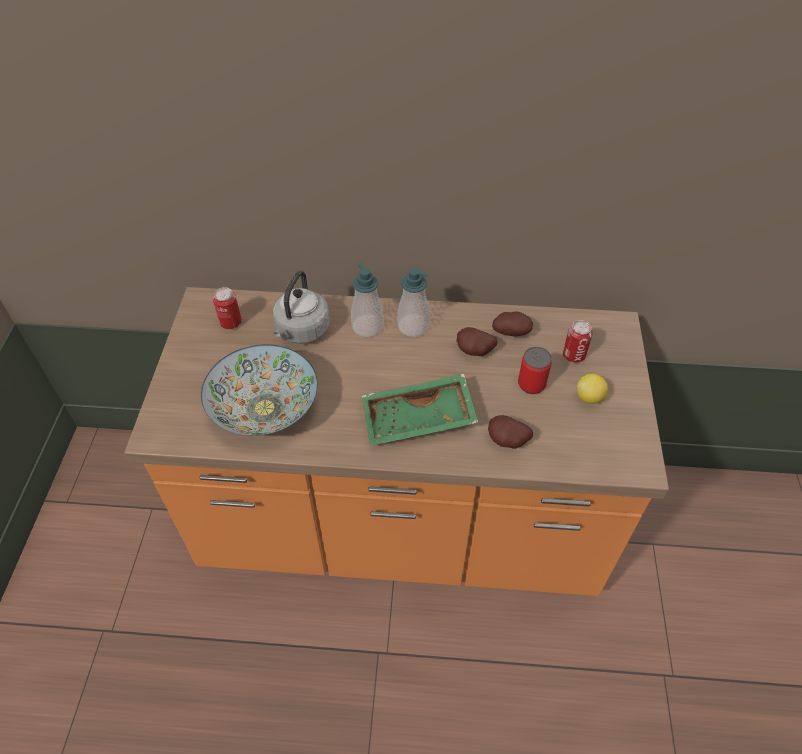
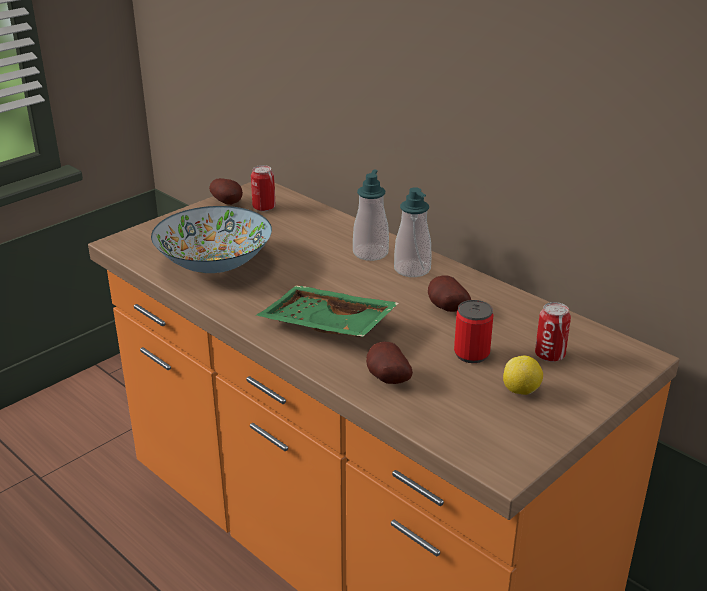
camera: 40 degrees right, 20 degrees down
(301, 331) = (310, 234): grey kettle -> none
(511, 332) = (505, 312): potato -> potato (228, 203)

